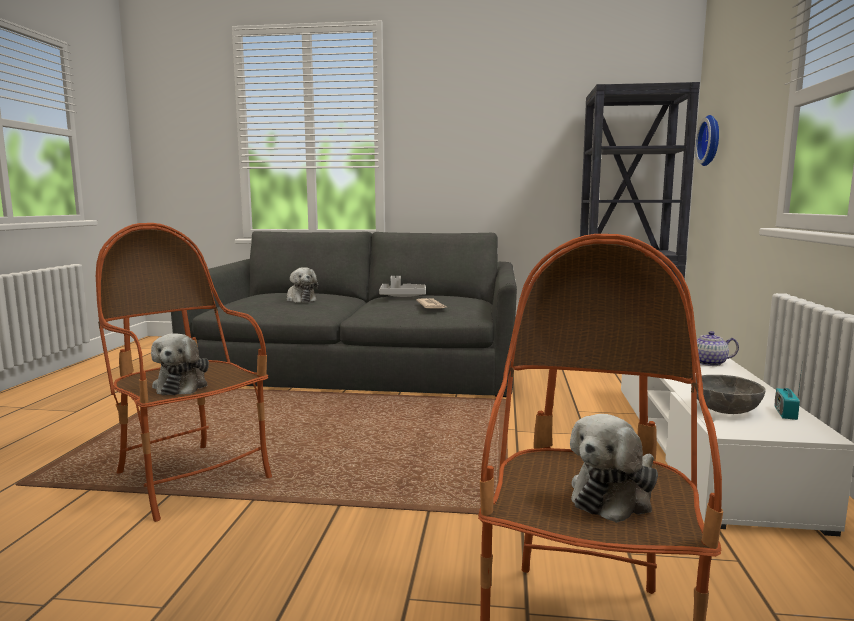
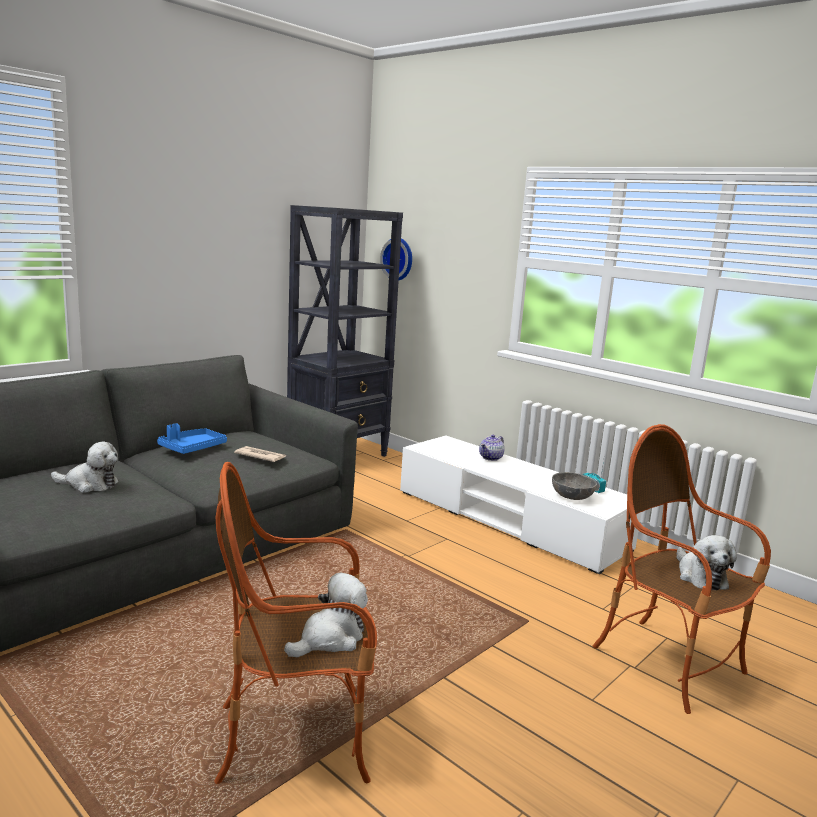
camera: 55 degrees left, 5 degrees up
(182, 385) = (330, 638): plush toy -> plush toy turned 75 degrees counterclockwise
(402, 296) = (192, 448): grey tray -> blue tray

